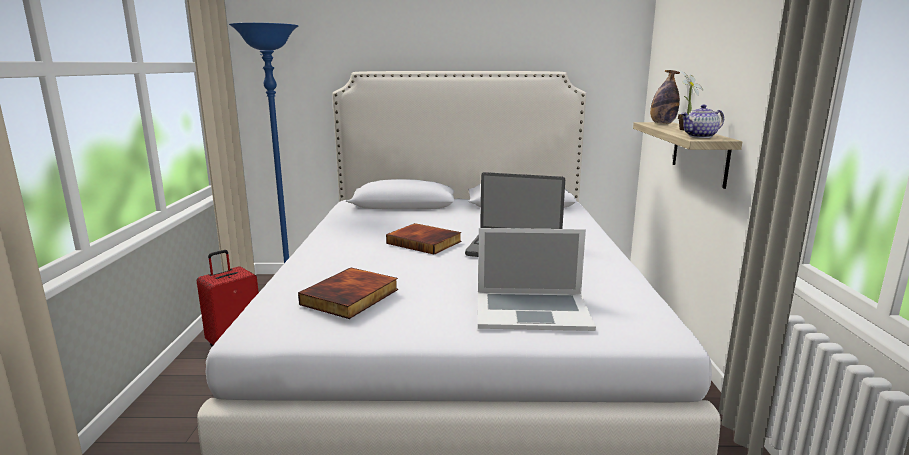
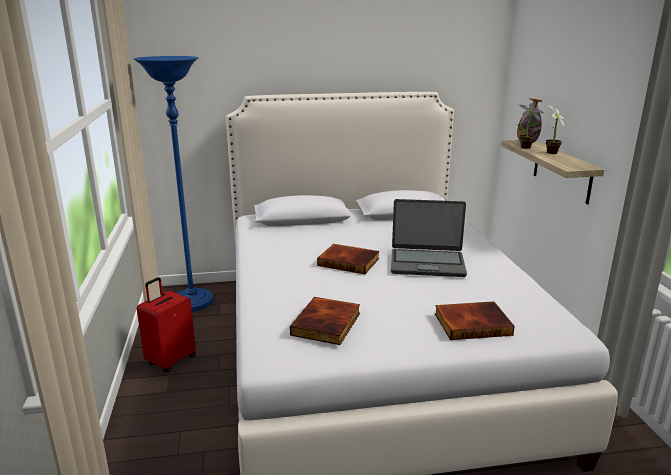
camera: 10 degrees left, 5 degrees up
(532, 310) = (472, 323): laptop -> book
(658, 126) = (527, 148): none -> potted plant
(700, 136) = (570, 164): teapot -> none

